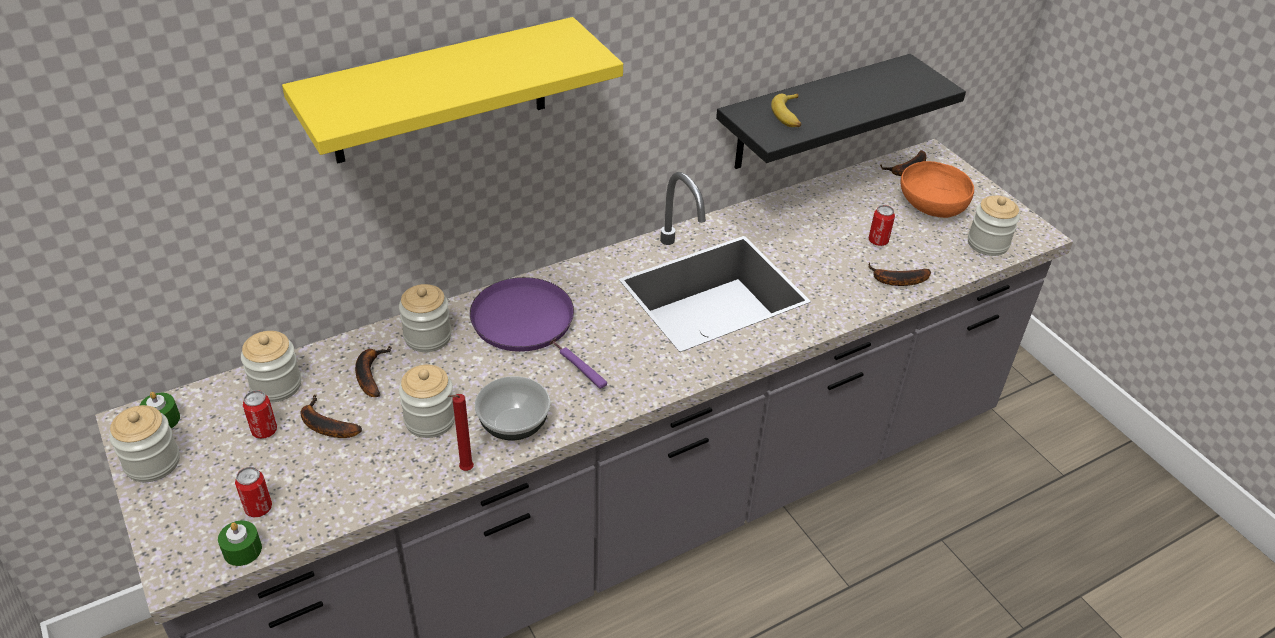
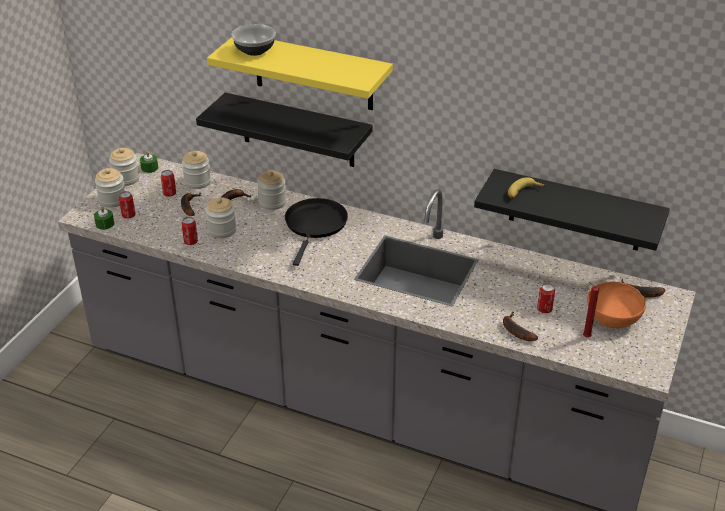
camera: 55 degrees right, 5 degrees down
(418, 204) = (298, 130): none -> black shelf
(418, 468) = (191, 242): none -> can
(464, 470) = (202, 255): red candle -> red candle (585, 337)
(513, 424) = (245, 254): bowl -> bowl (255, 50)
(528, 324) = (315, 225): purple frying pan -> black frying pan
(987, 243) = (607, 355): jar -> jar (112, 200)

